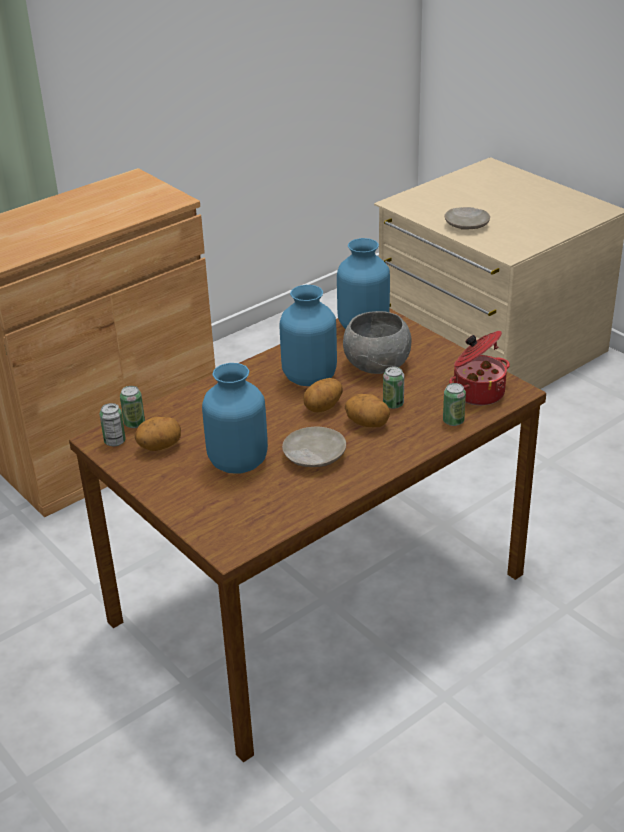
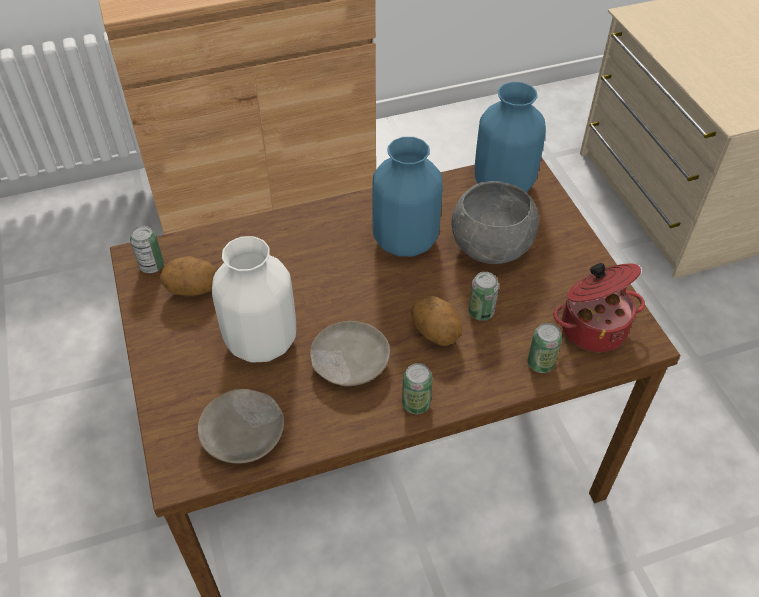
camera: 20 degrees right, 15 degrees up
(134, 423) = (185, 247): can -> can (416, 403)
(238, 461) = (261, 340): blue vase -> white vase
(323, 408) = (398, 291): potato -> none
(467, 225) = (701, 65): beige plate -> beige plate (244, 433)

